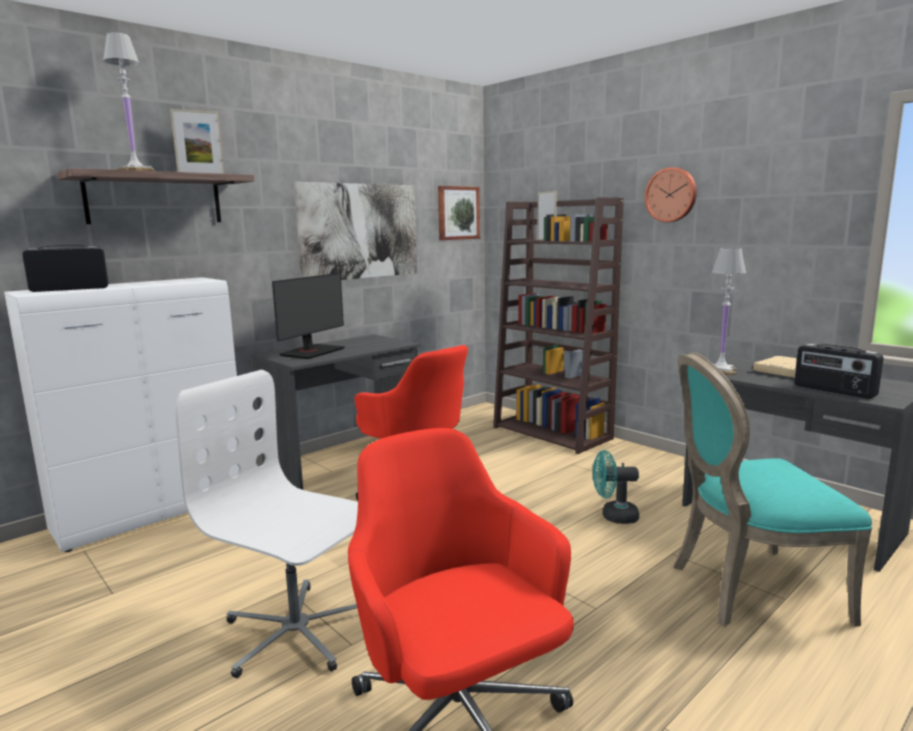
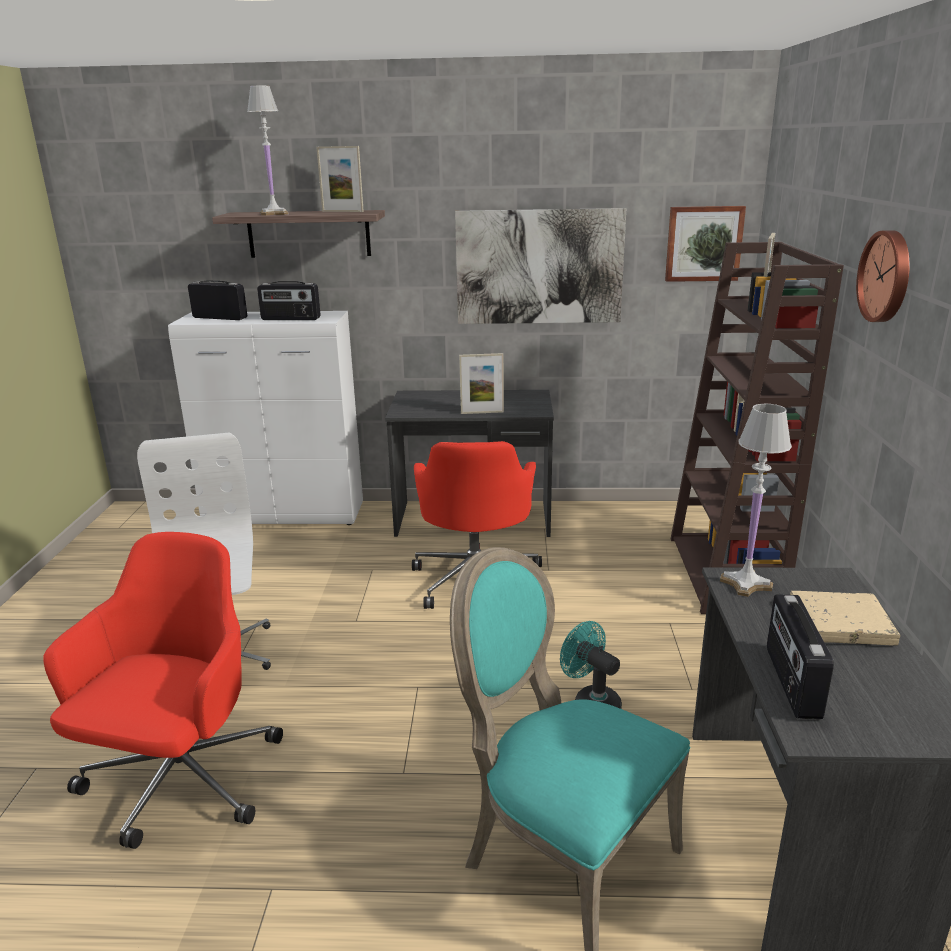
camera: 45 degrees right, 10 degrees up
(165, 283) = (290, 319): none -> radio
(312, 352) = (440, 402): monitor -> none
(364, 350) = (482, 412): none -> picture frame

